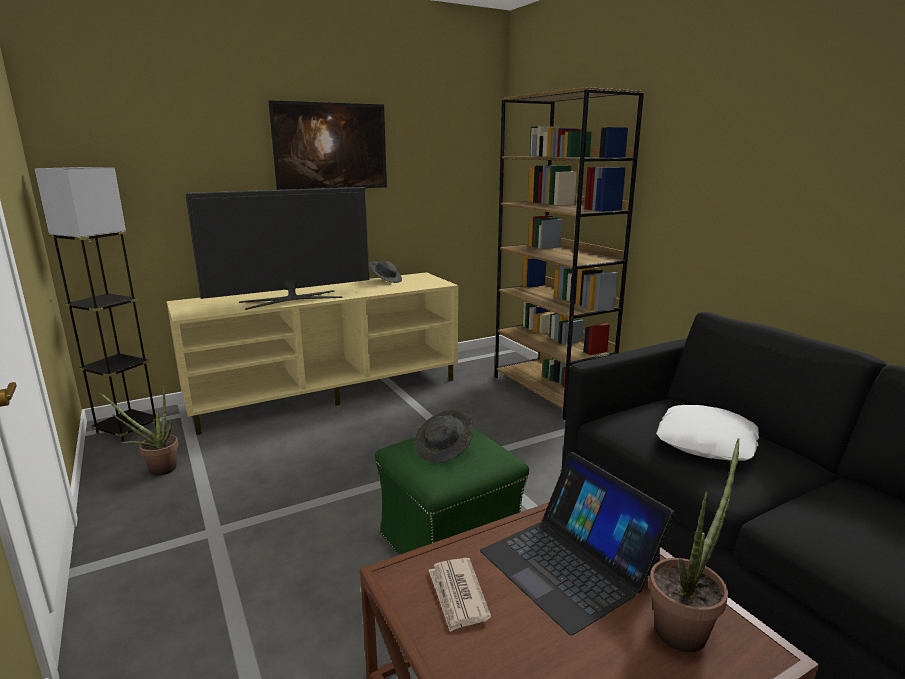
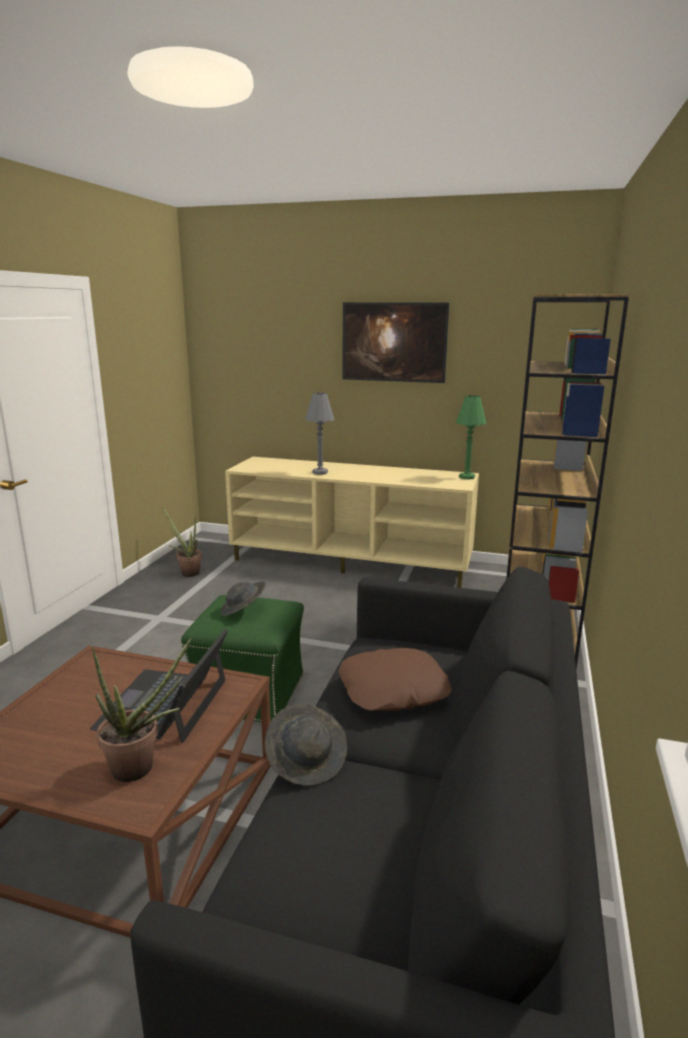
camera: 45 degrees right, 0 degrees up
(127, 429) = (210, 543): grey floor lamp -> none
(292, 299) = (320, 472): television -> grey table lamp
(386, 281) = (423, 473): grey hat -> grey hat (307, 760)
(427, 277) = (467, 477): none -> green table lamp
(458, 596) = (93, 681): newspaper -> none
(707, 442) = (393, 690): white pillow -> brown pillow

